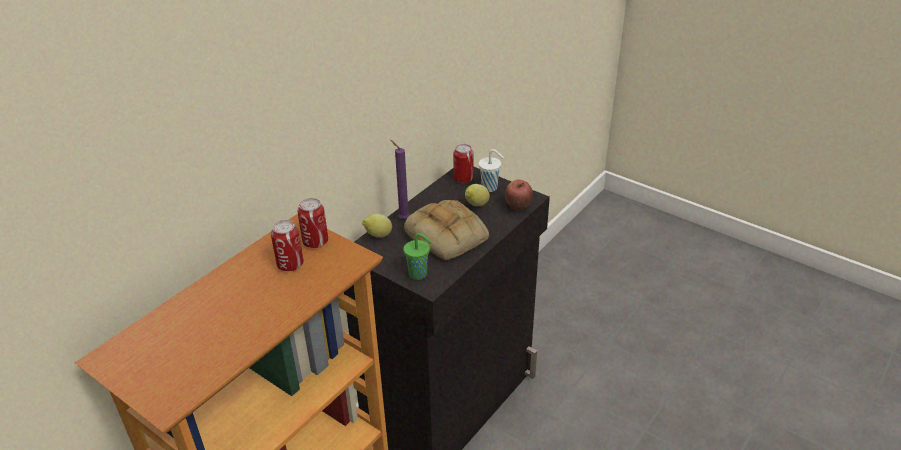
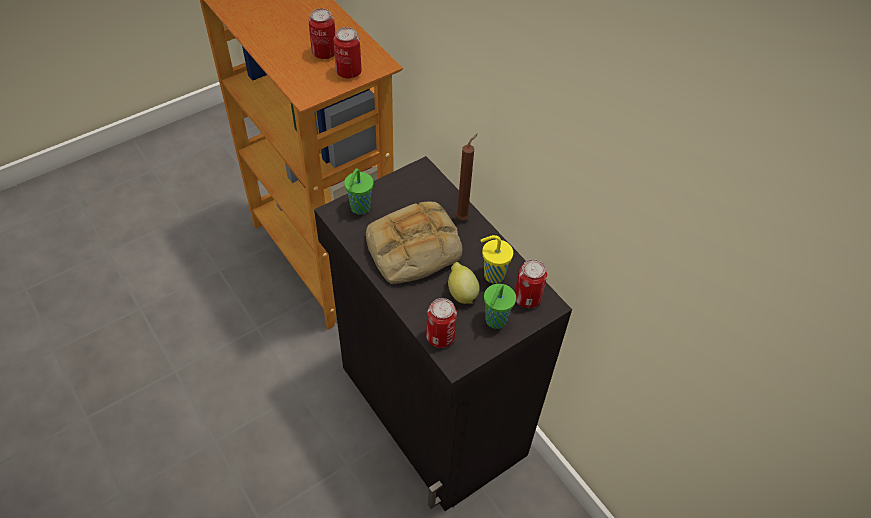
camera: 105 degrees right, 15 degrees up
(377, 236) = (440, 190): lemon -> none
(402, 218) = (463, 217): purple candle -> brown candle
(451, 195) = (492, 275): none -> yellow cup
(490, 188) = (495, 321): white cup -> green cup
(518, 207) = (440, 337): apple -> can

